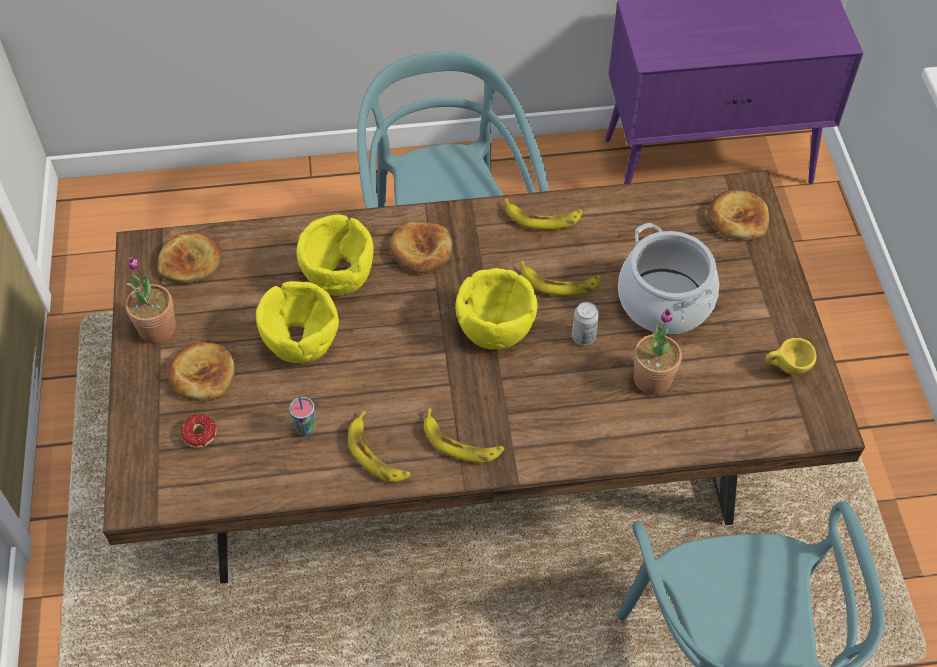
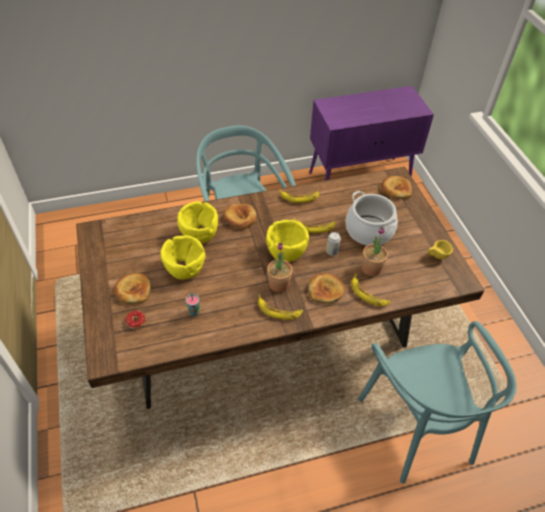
camera: 10 degrees left, 5 degrees down
(157, 329) = (105, 269): potted plant -> potted plant (279, 284)
(190, 261) = (118, 234): bread -> bread (325, 290)
(377, 453) = (235, 321): banana -> banana (368, 294)

